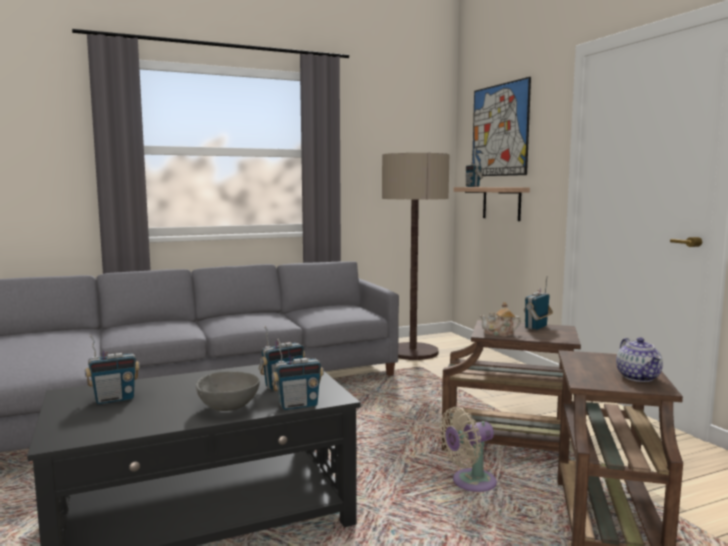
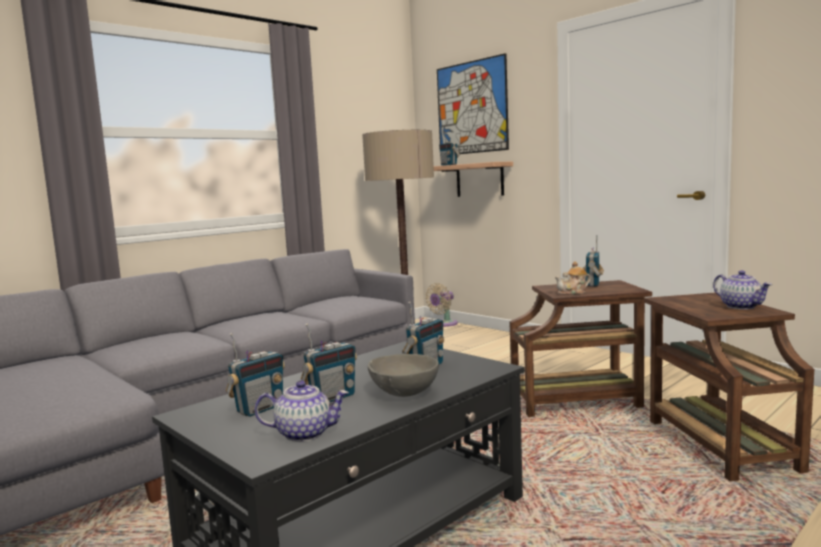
camera: 20 degrees left, 0 degrees up
(110, 427) = (305, 433): none -> teapot
(298, 405) = (471, 379): radio -> radio (332, 397)
(469, 482) = (581, 438): beige fan -> beige fan (444, 324)

